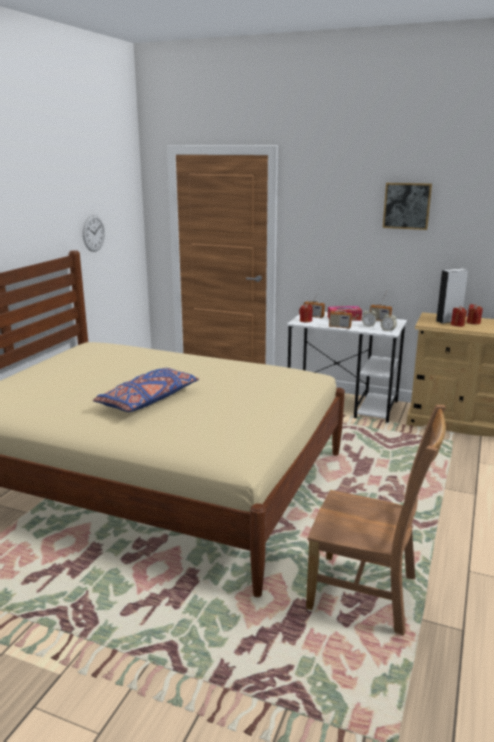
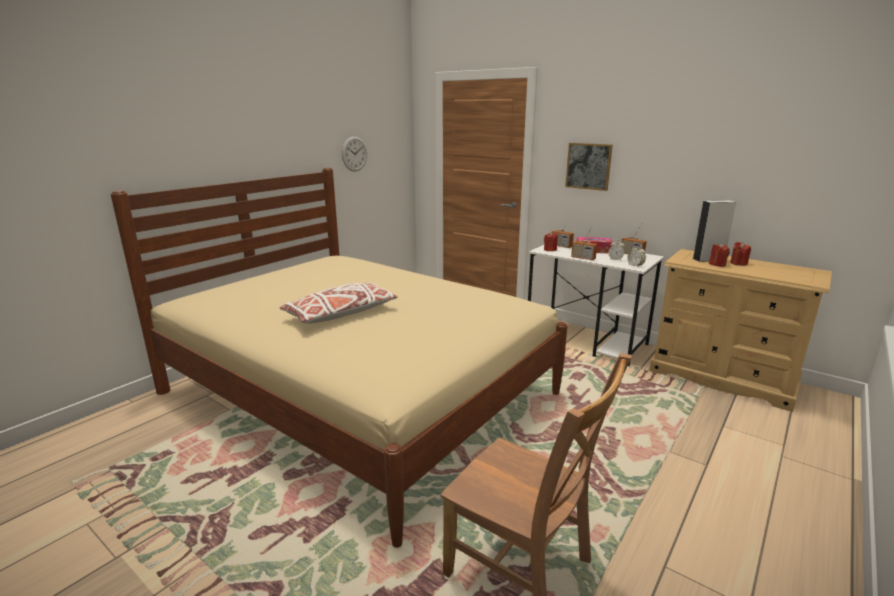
camera: 15 degrees right, 0 degrees up
(148, 400) = (340, 314): blue pillow -> white pillow
(407, 206) = (671, 129): picture -> picture (588, 166)

